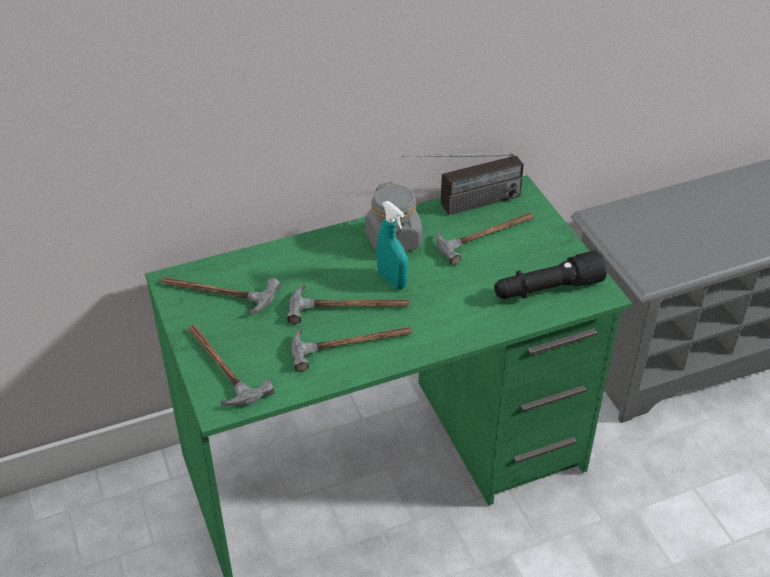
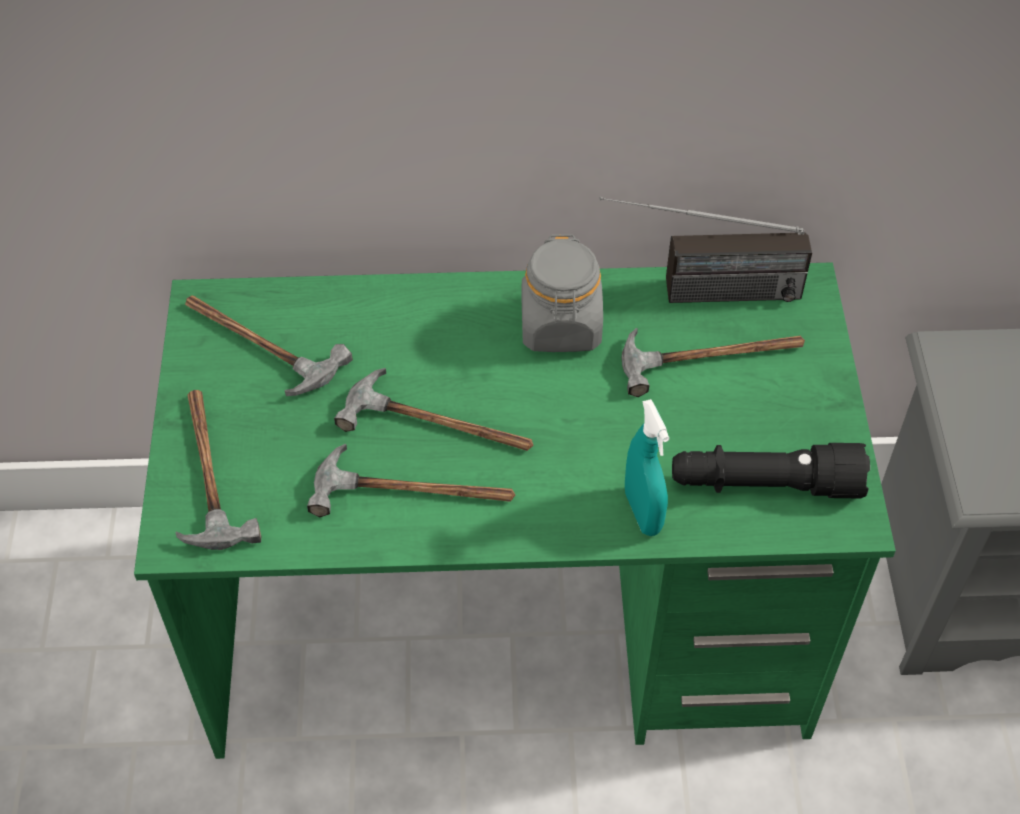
camera: 20 degrees right, 10 degrees up
(392, 280) = (526, 396): turquoise spray bottle -> turquoise spray bottle (642, 512)

